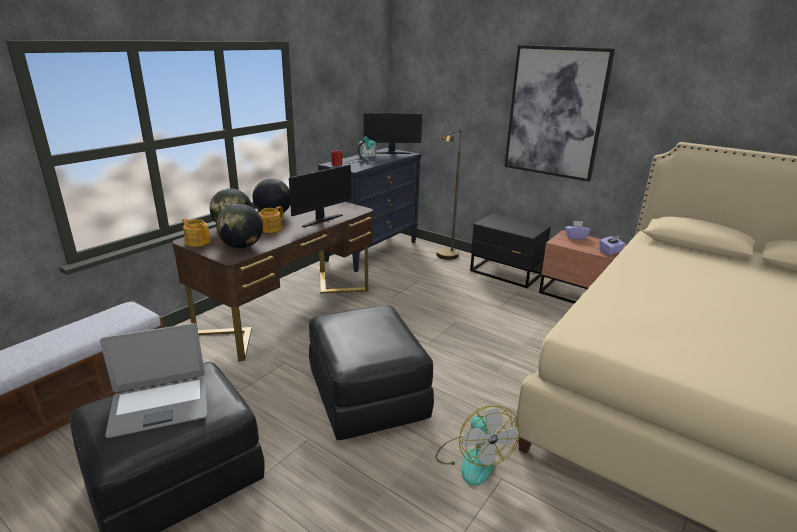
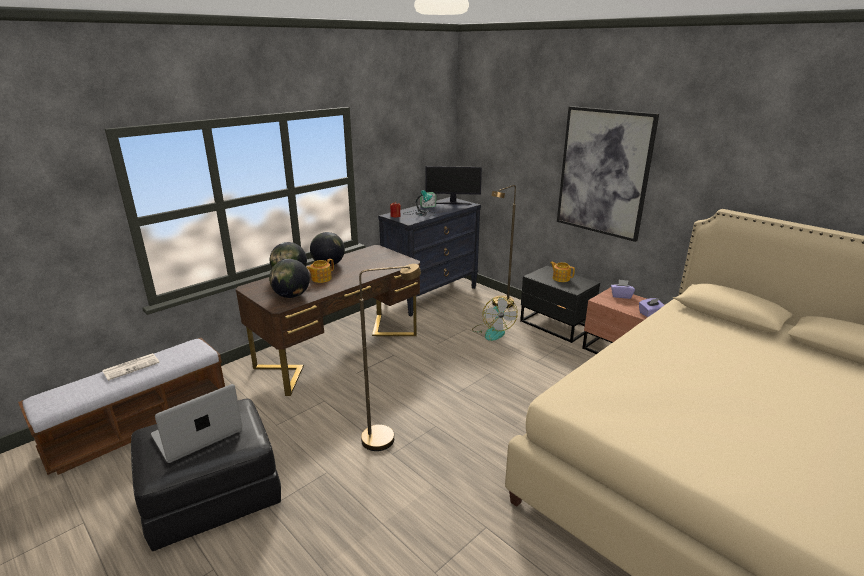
camera: 10 degrees right, 0 degrees up
(53, 336) = (132, 366): none -> newspaper
(160, 406) = (198, 434): laptop -> laptop turned 150 degrees clockwise
(198, 241) = (256, 289): teapot -> teapot (560, 278)
(321, 220) = (369, 271): monitor -> none
(366, 395) = (387, 437): black ottoman -> brown floor lamp
(472, 459) = (465, 506): fan -> fan (493, 331)

